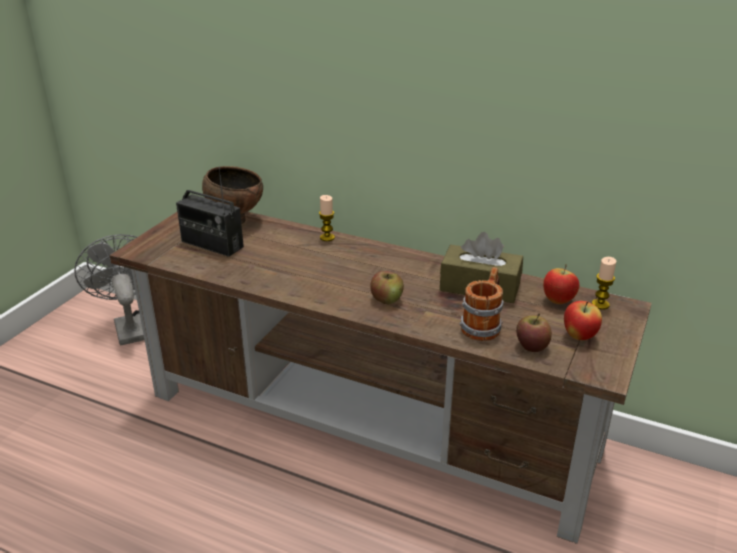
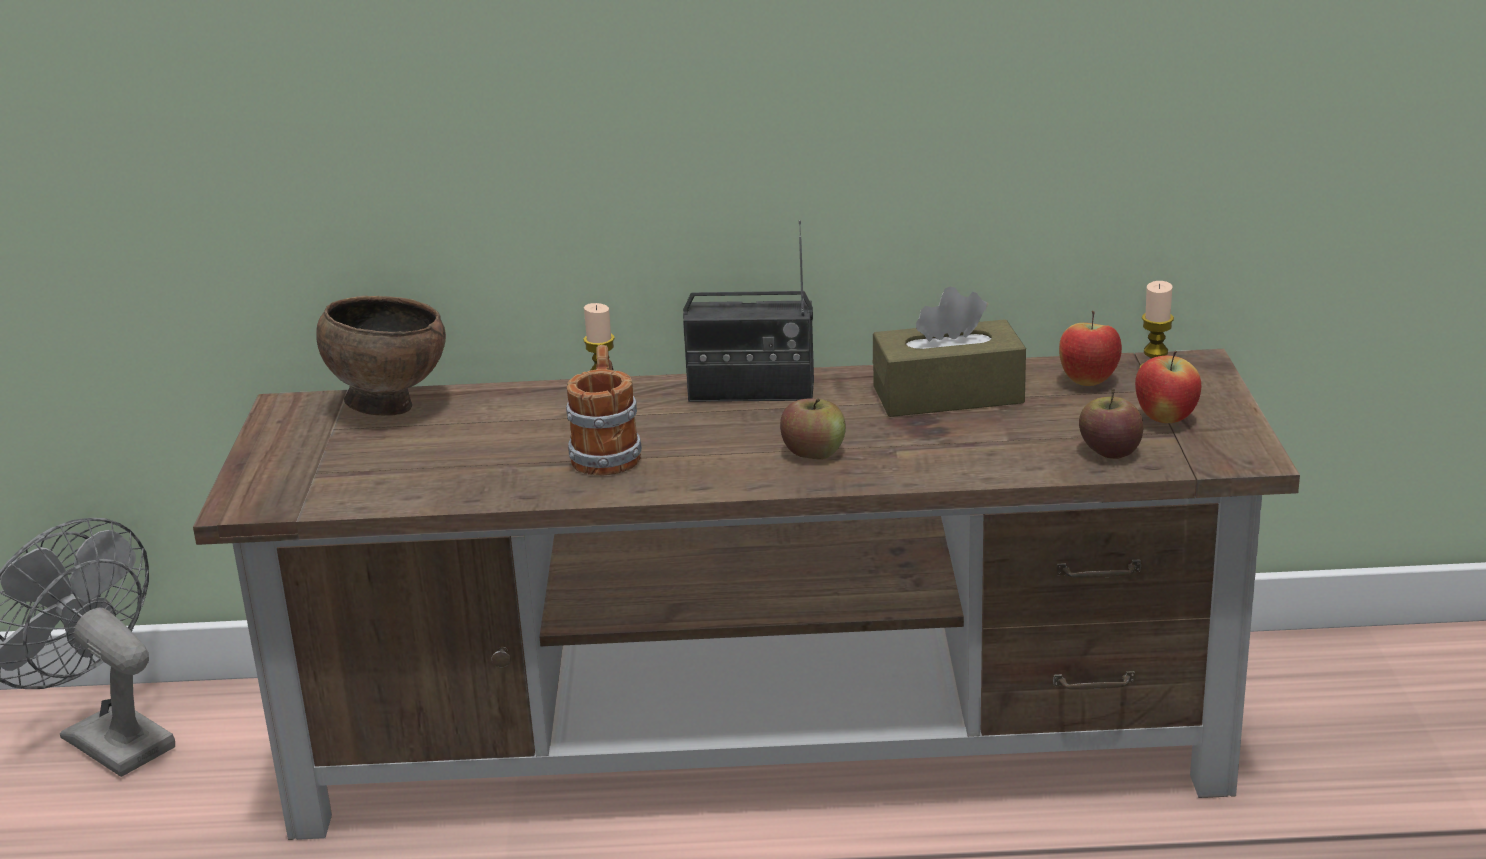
camera: 25 degrees left, 5 degrees down
(212, 244) = (390, 455): radio -> radio (751, 391)
(483, 325) = (1008, 445): mug -> mug (607, 452)

